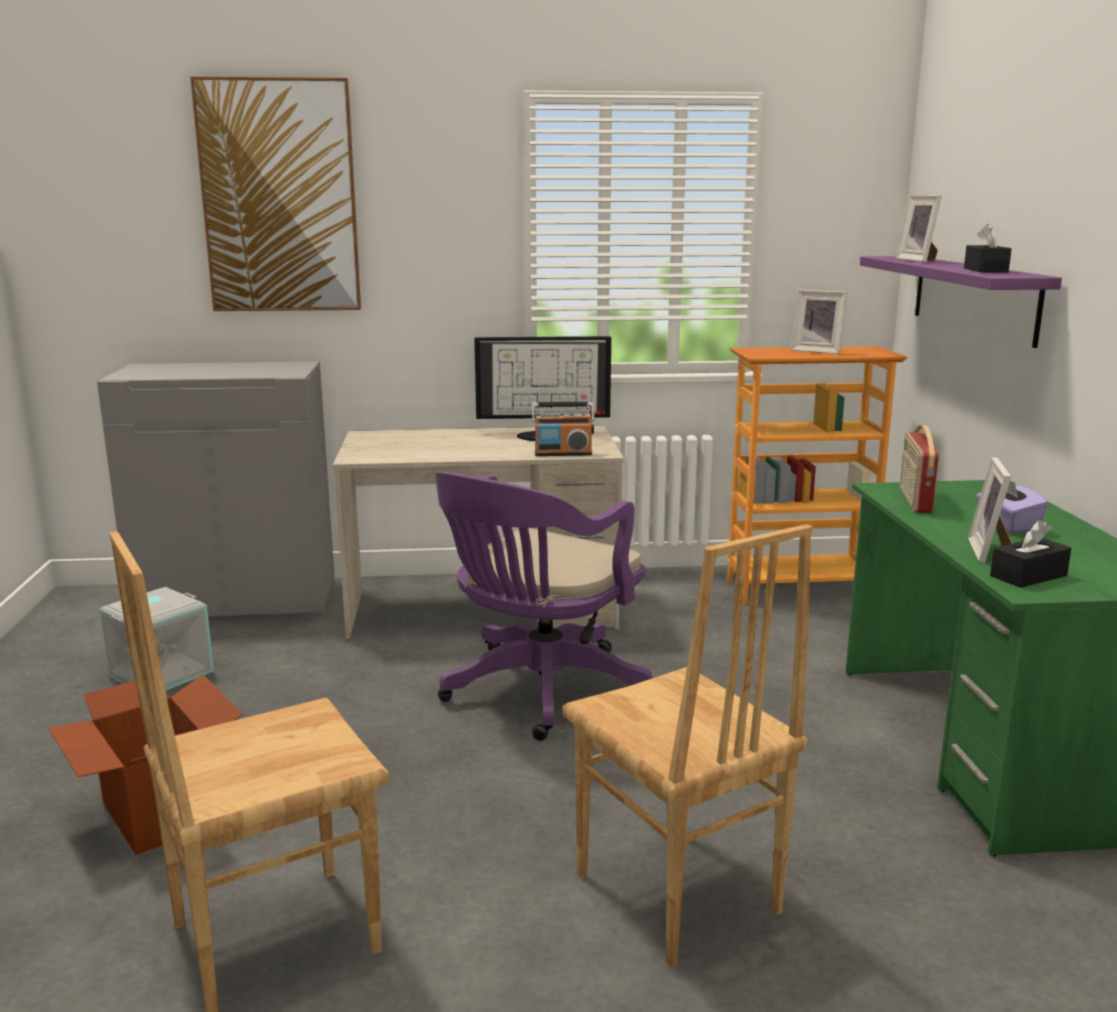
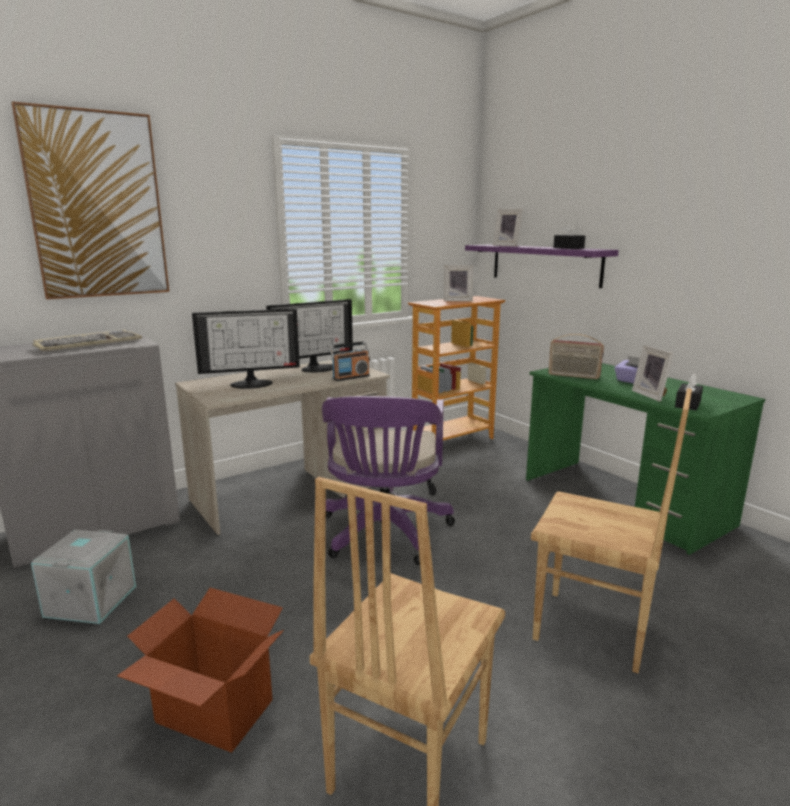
camera: 30 degrees left, 0 degrees up
(241, 369) = (89, 344): none -> keyboard
(429, 444) = (252, 383): none -> monitor
(914, 501) = (573, 376): radio -> radio turned 45 degrees counterclockwise

